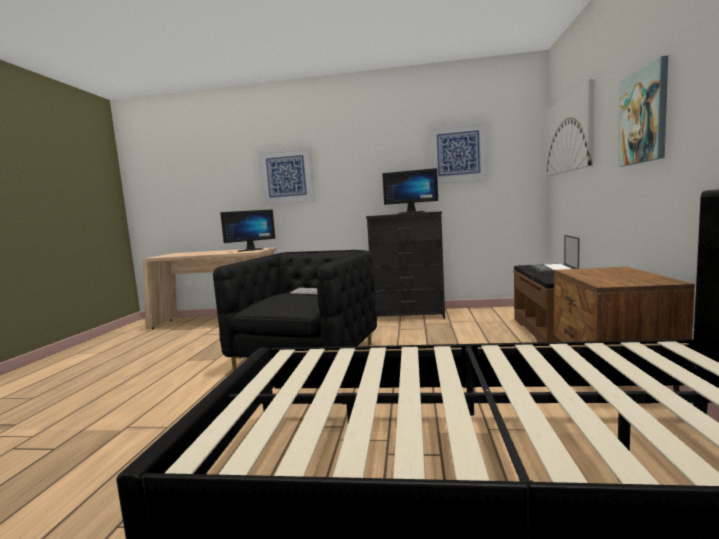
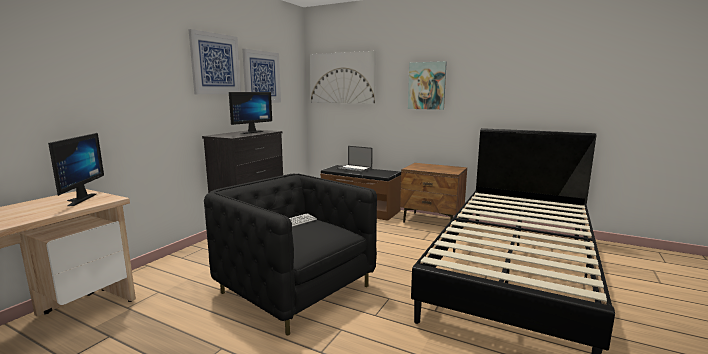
camera: 70 degrees left, 5 degrees up
(286, 176) = (94, 82): picture -> picture (215, 64)

